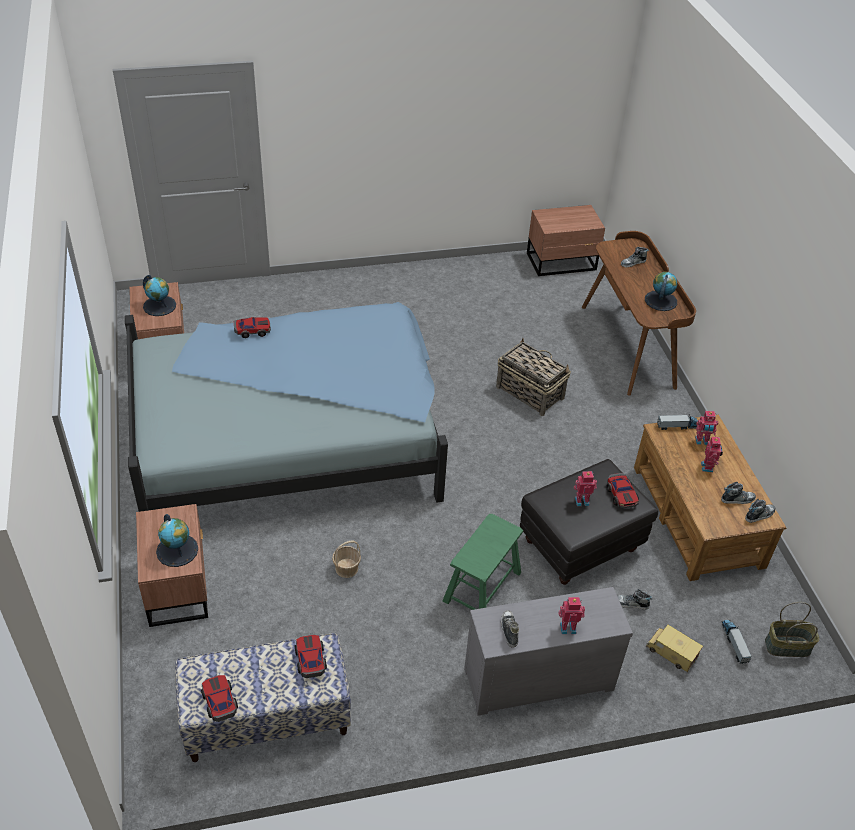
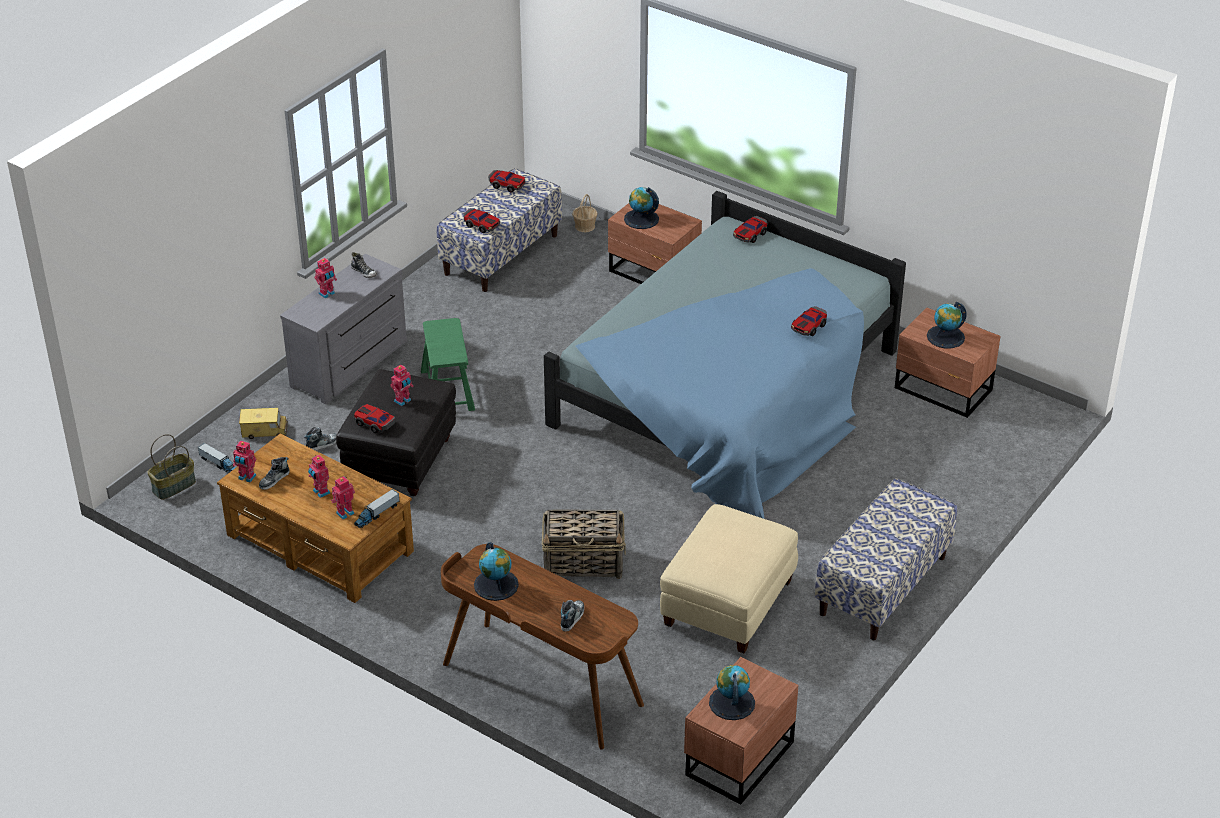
camera: 140 degrees right, 5 degrees down
(157, 432) = (750, 234): none -> toy car
(346, 568) = (558, 344): basket -> basket (585, 226)
(381, 282) = (883, 586): none -> bench
(475, 322) = (728, 604): none -> beige ottoman
(574, 220) = (731, 703): none -> globe
(759, 515) = (246, 478): shoe -> toy robot

